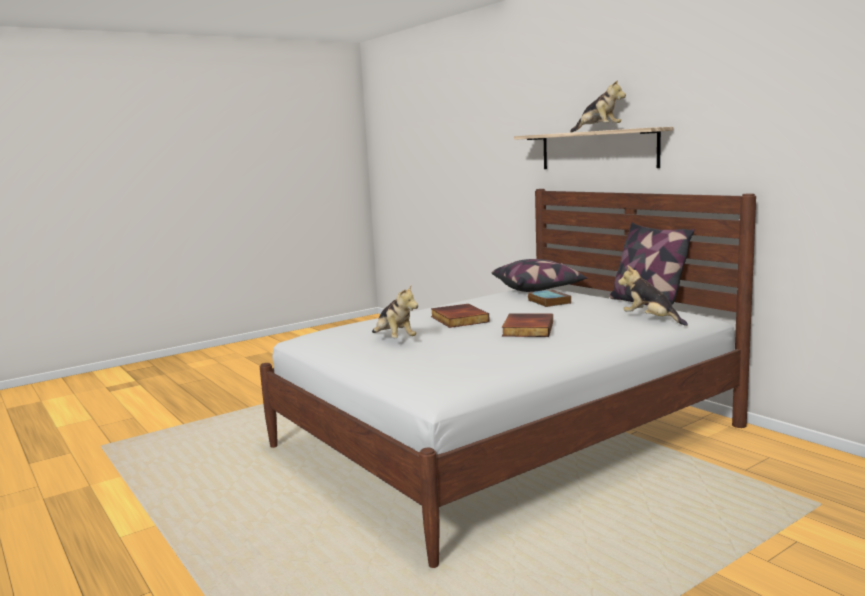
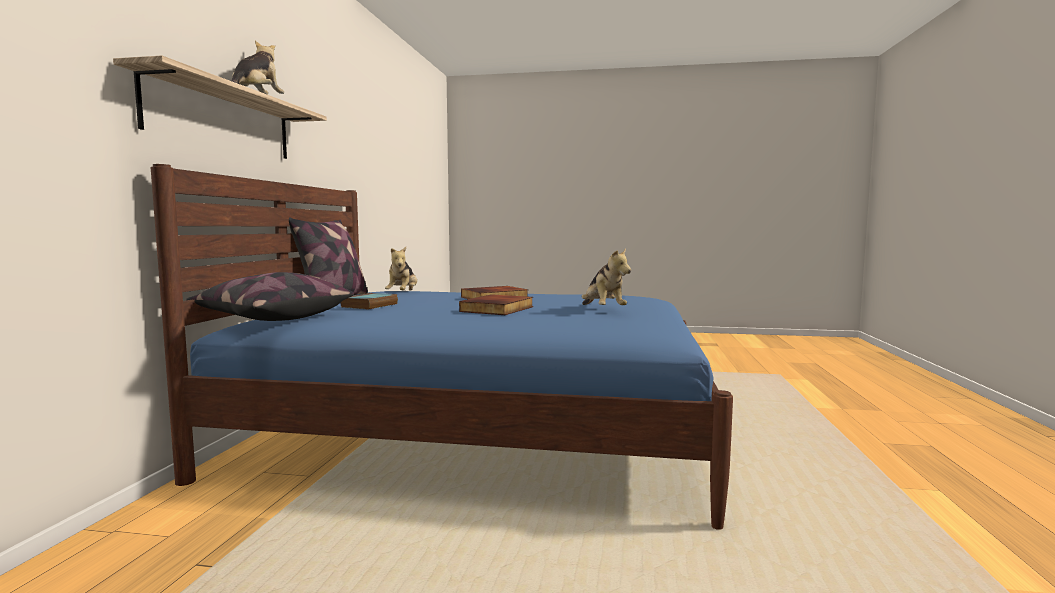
camera: 135 degrees left, 5 degrees down
(394, 339) = (603, 310): plush toy -> plush toy turned 150 degrees clockwise
(505, 437) = (481, 432): white bed -> blue bed

